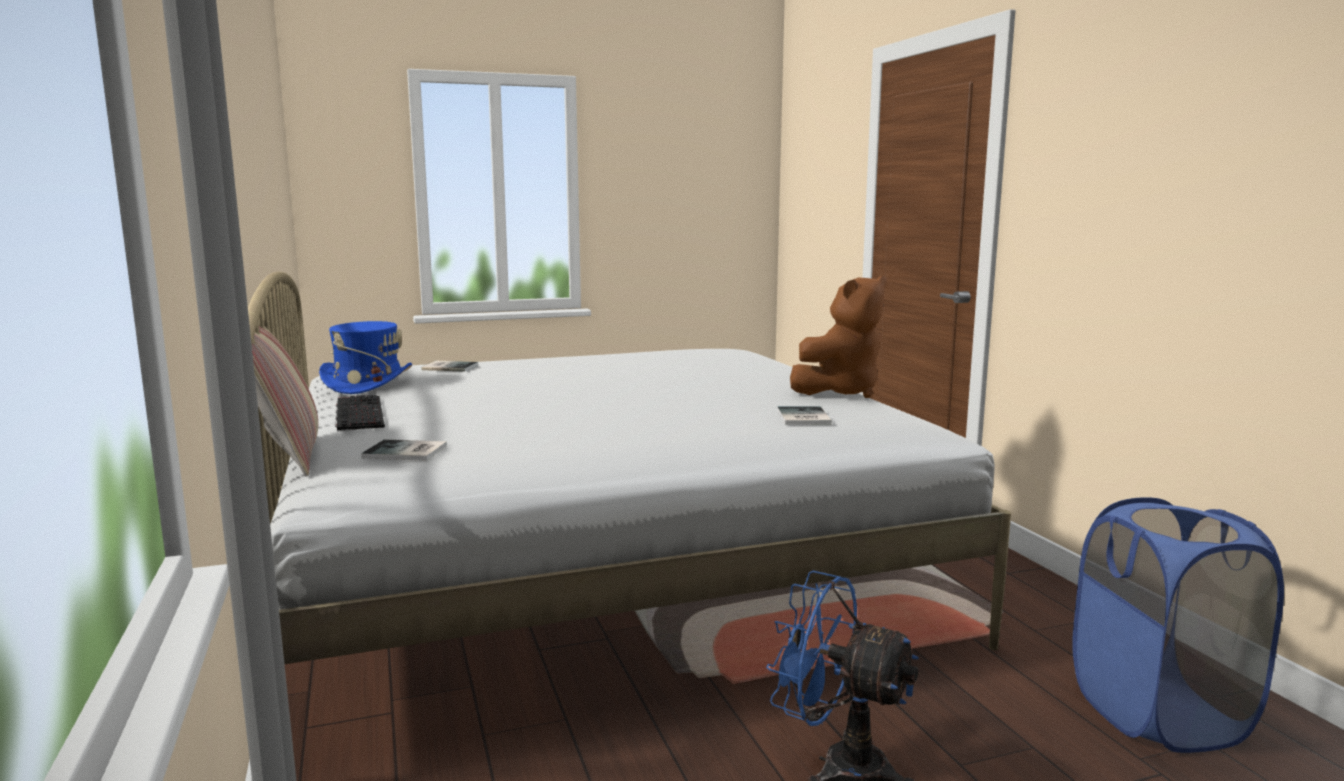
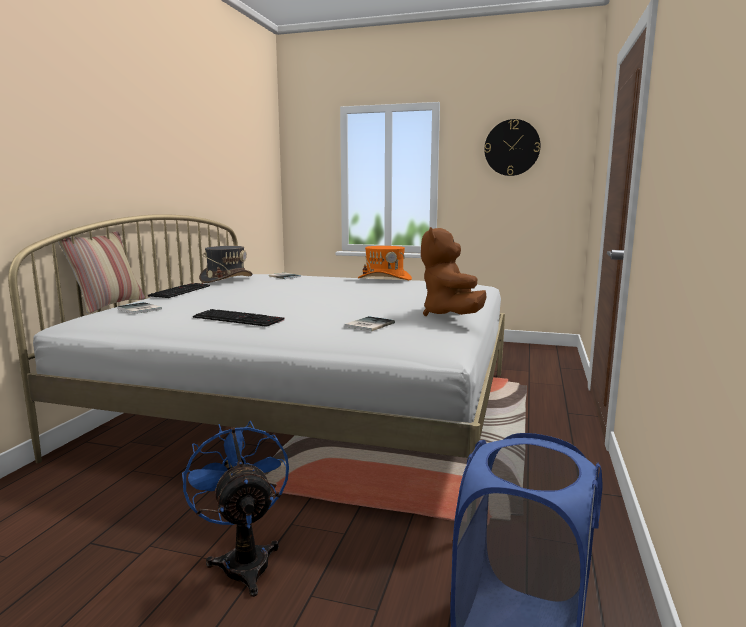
camera: 35 degrees right, 0 degrees up
(367, 383) = (226, 279): blue hat -> grey hat
(610, 354) = (384, 279): none -> orange hat
(619, 438) = (240, 318): none -> keyboard
(680, 150) = (512, 147): none -> wall clock
(840, 392) = (450, 315): brown plush toy -> brown plush toy turned 90 degrees clockwise

